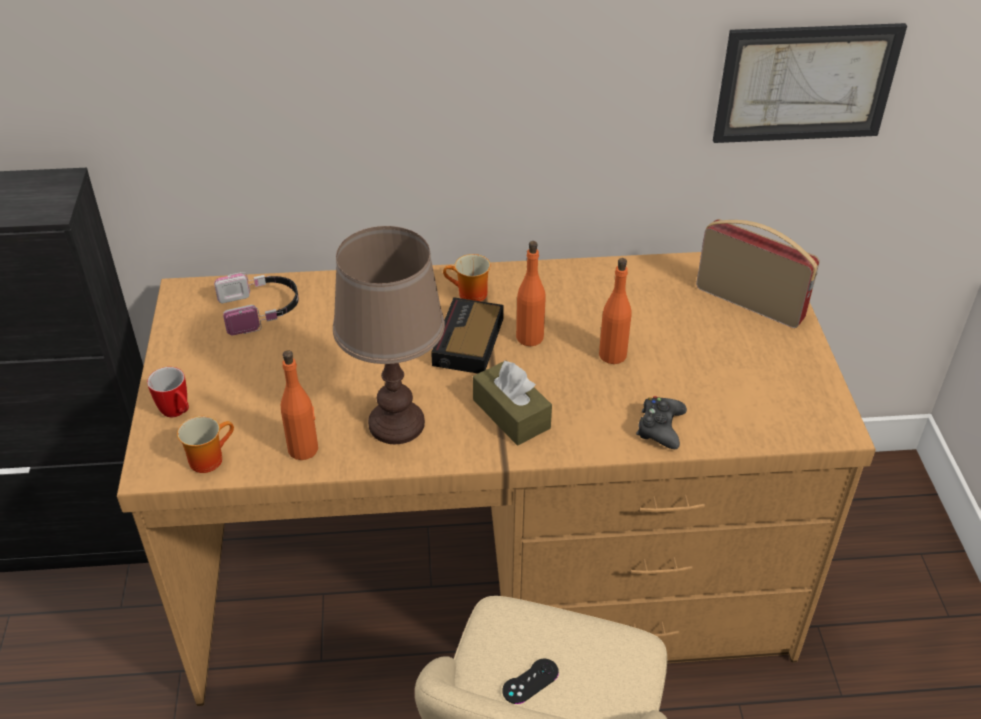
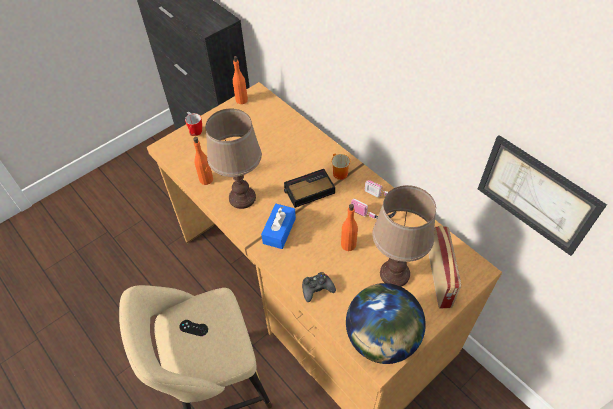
camera: 55 degrees right, 10 degrees up
(208, 457) = (181, 157): mug -> none
(261, 310) = (267, 119): headphones -> headphones (376, 208)
(511, 414) = (279, 231): brown tissue box -> blue tissue box
(529, 337) = (331, 209): orange bottle -> orange bottle (241, 100)
(705, 337) = (395, 273): none -> brown table lamp
(800, 407) = (381, 339): none -> globe

